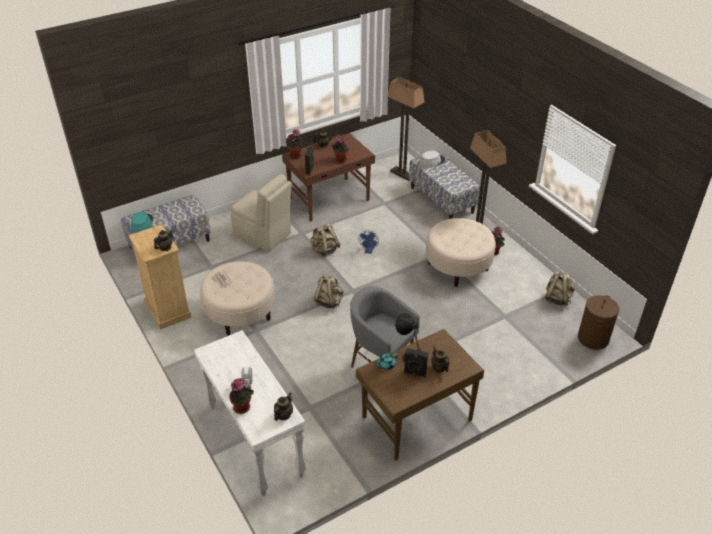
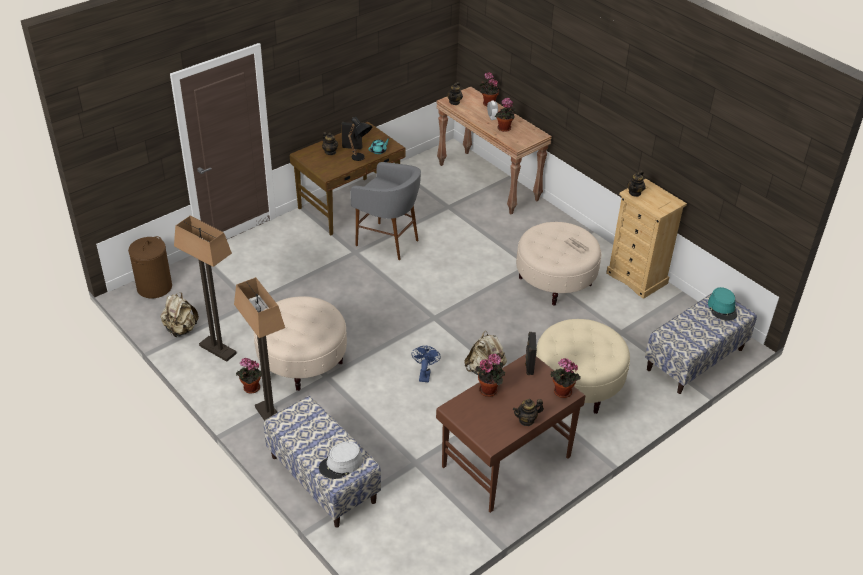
camera: 170 degrees right, 0 degrees up
(241, 363) = (504, 129): none -> potted plant
(254, 440) = (489, 182): white console table -> brown console table
(263, 235) = (577, 384): beige chair -> beige ottoman
(329, 301) = (459, 302): beige backpack -> none
(402, 174) = (394, 535): floor lamp -> floor lamp (217, 349)

